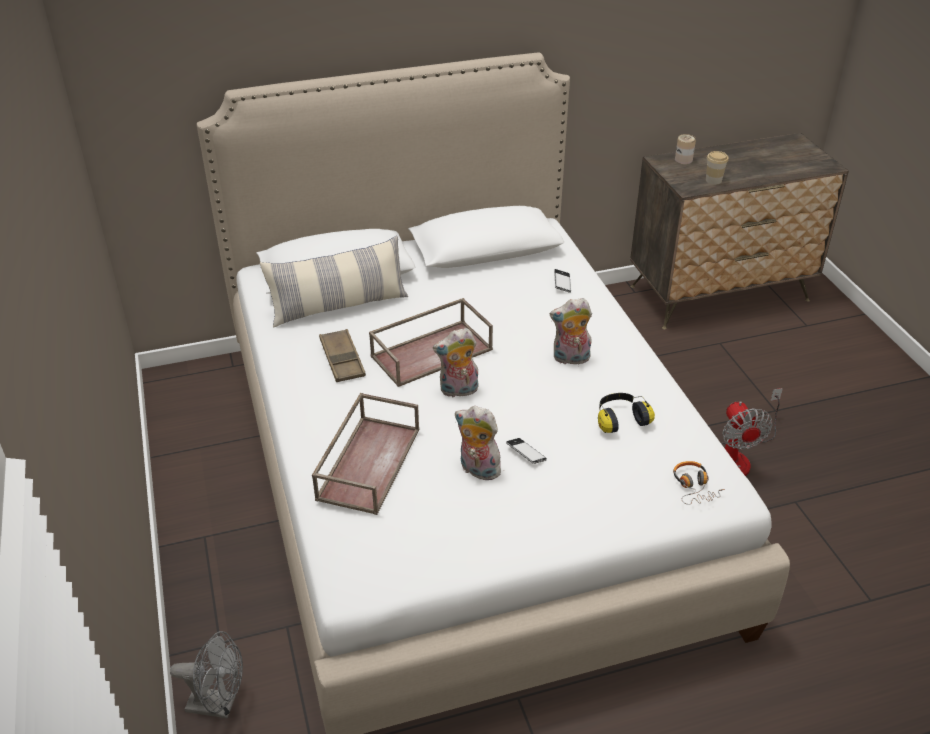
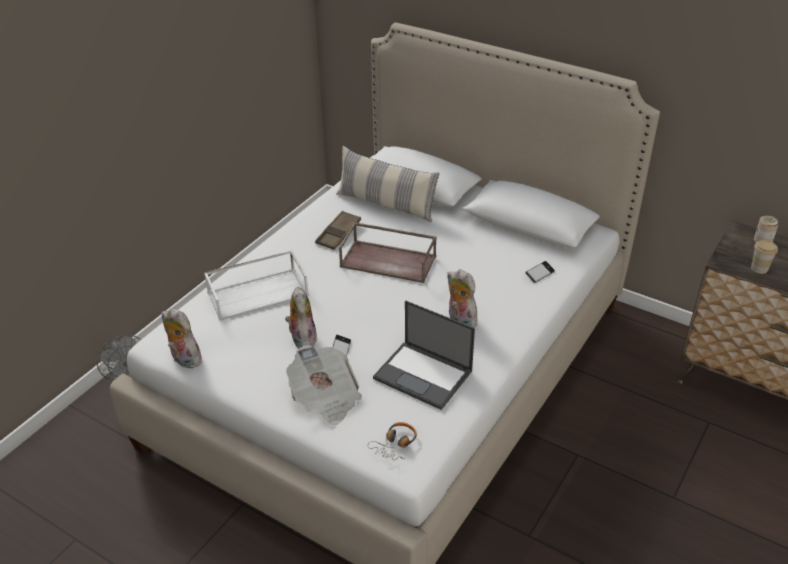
camera: 50 degrees right, 0 degrees up
(368, 462) = (258, 293): brown tray -> white tray
(458, 391) = (365, 291): plush toy -> plush toy (184, 360)
(585, 499) = (325, 398): none -> newspaper
(620, 420) = (424, 375): headphones -> laptop
(737, 457) = (588, 501): fan -> none

